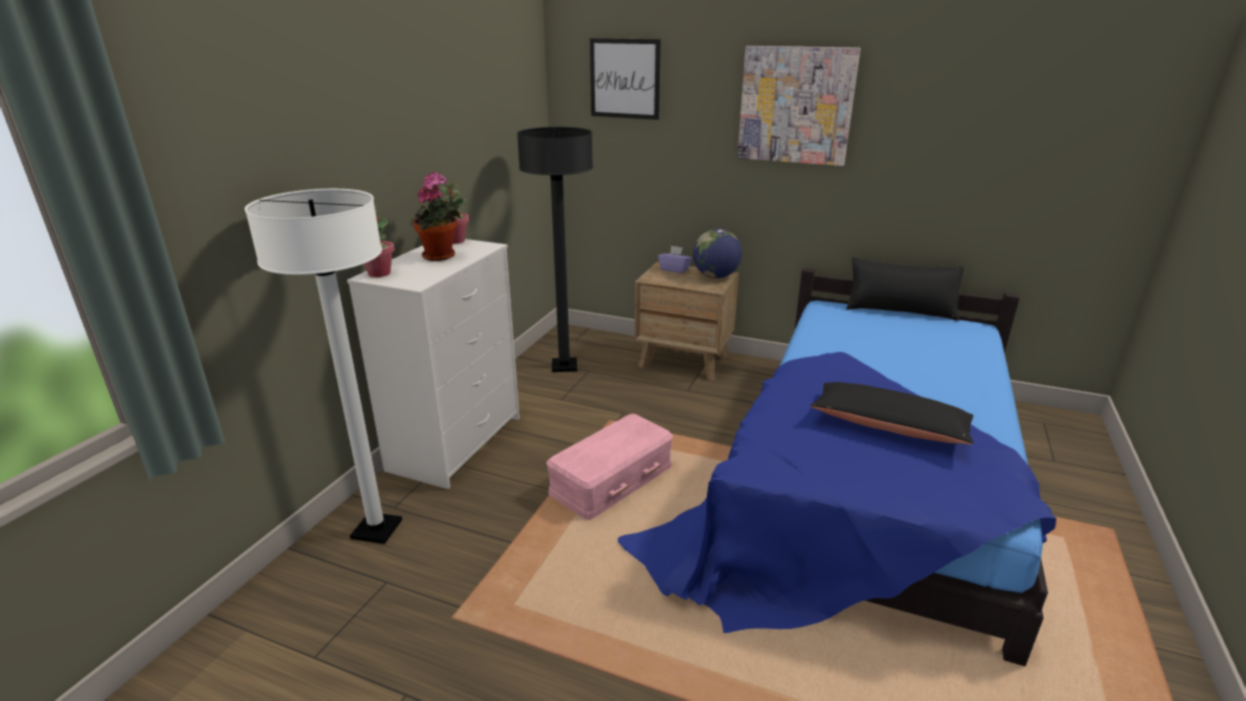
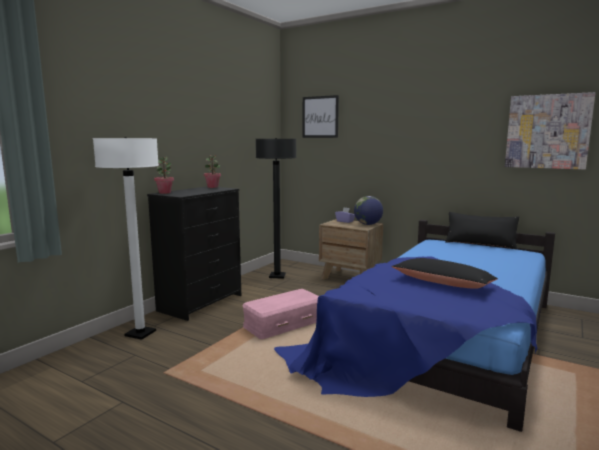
camera: 10 degrees right, 15 degrees down
(441, 256) = (201, 190): potted plant -> none
(456, 442) = (201, 302): white dresser -> black dresser
(795, 105) = (411, 125): picture -> picture (547, 131)

